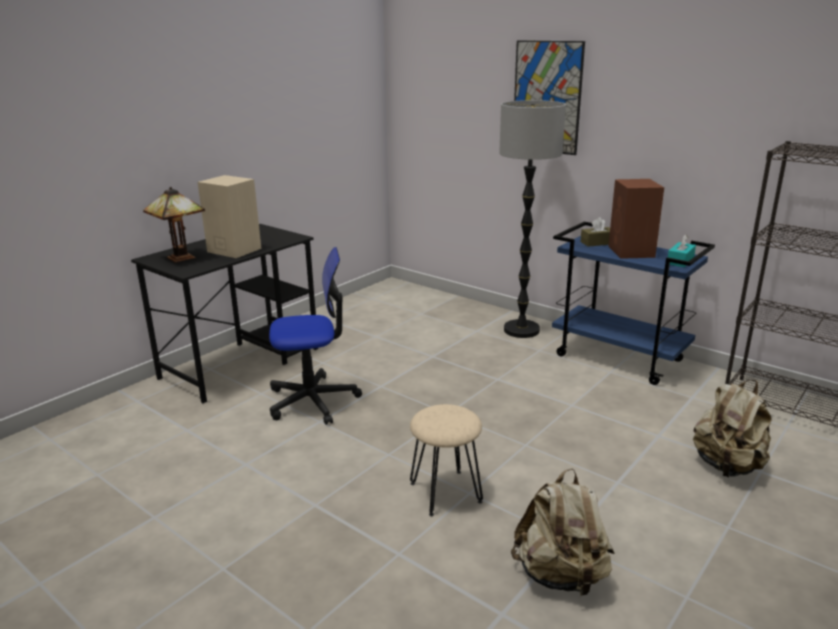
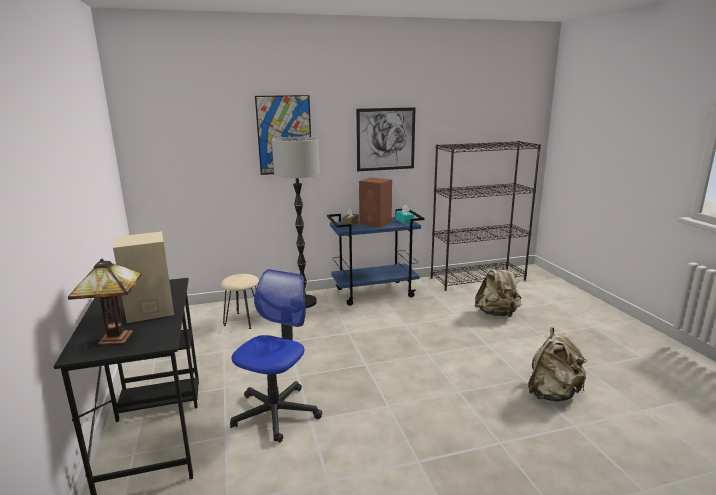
camera: 55 degrees left, 5 degrees down
(445, 493) = (451, 400): beige stool -> beige stool (244, 320)
(696, 120) = (385, 139): none -> picture

